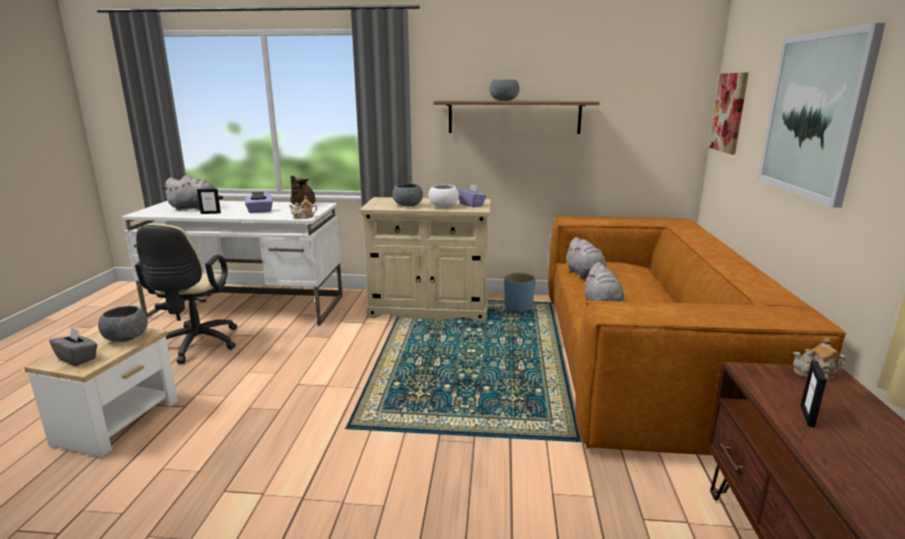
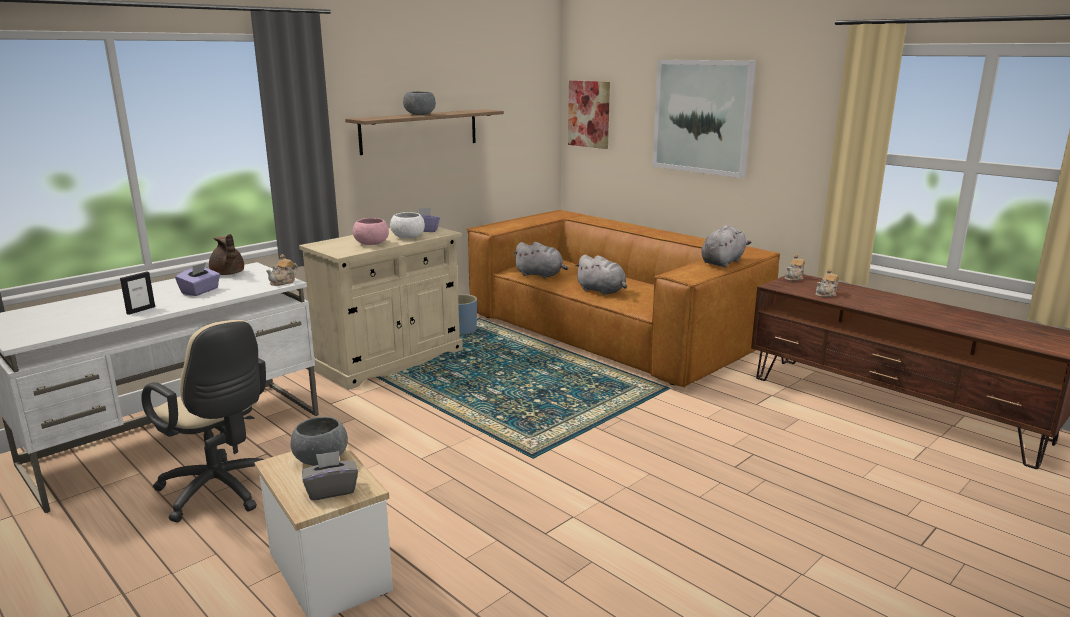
camera: 50 degrees left, 0 degrees up
(196, 208) = (87, 312): grey plush toy -> grey plush toy (723, 262)
(408, 205) = (371, 244): grey bowl -> pink bowl
(807, 416) = (826, 294): picture frame -> teapot

